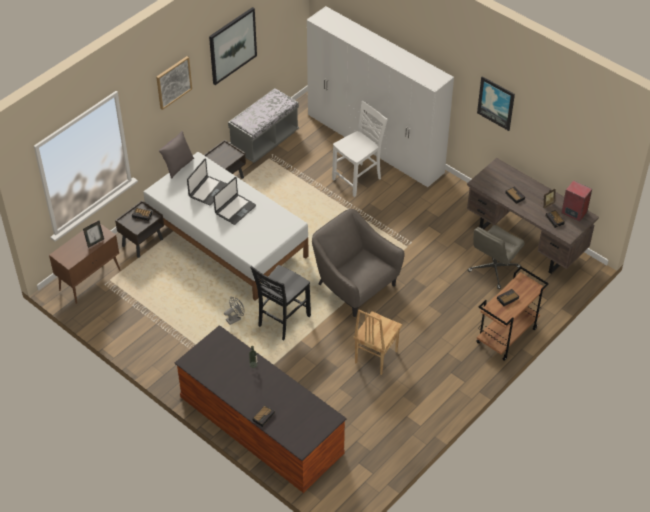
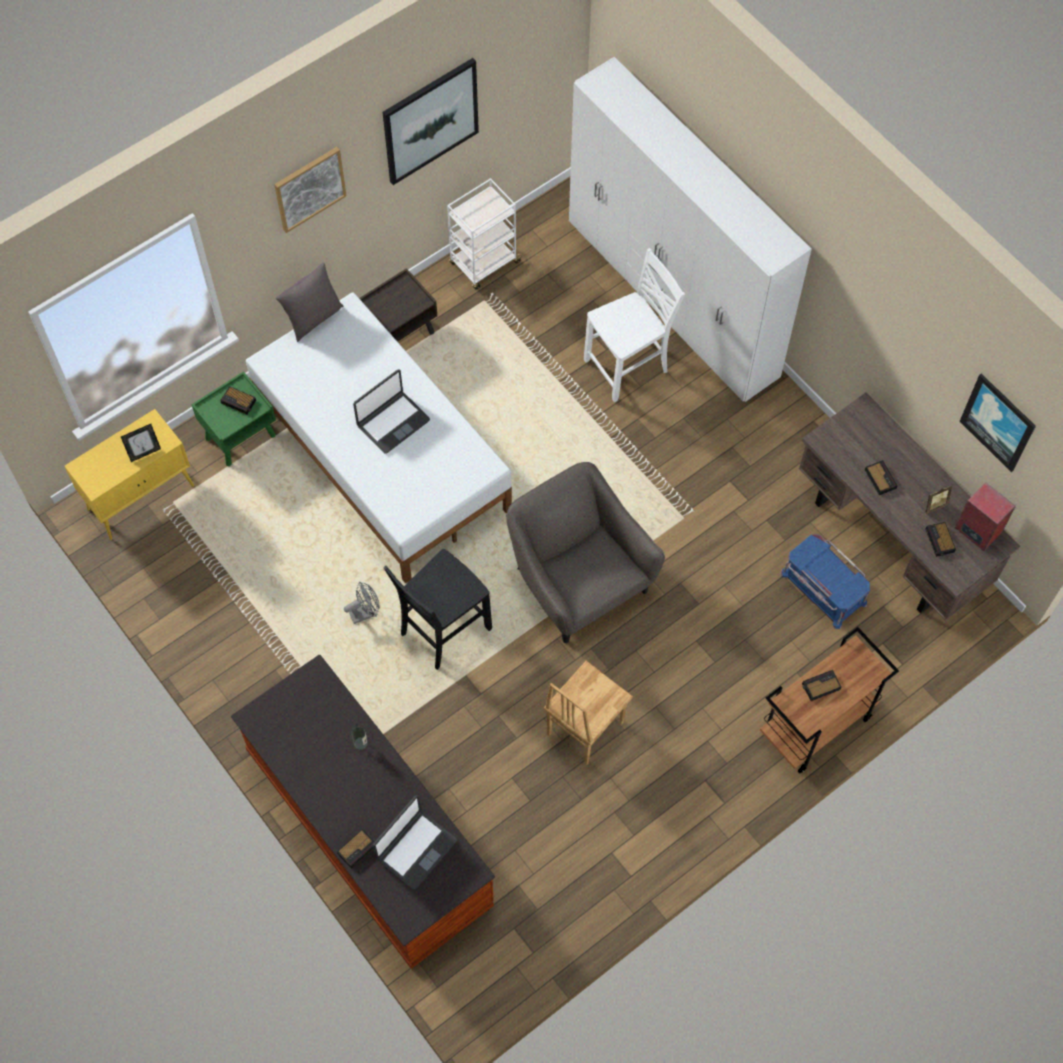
camera: 10 degrees right, 15 degrees up
(90, 280) = (142, 497): brown cabinet -> yellow cabinet
(142, 242) = (241, 436): brown nightstand -> green nightstand
(207, 191) = (354, 376): laptop -> laptop (415, 849)
(264, 141) = (484, 263): grey bench -> white cart
(493, 270) = (822, 588): grey office chair -> blue storage box
(496, 103) = (877, 313): picture -> picture (998, 422)

